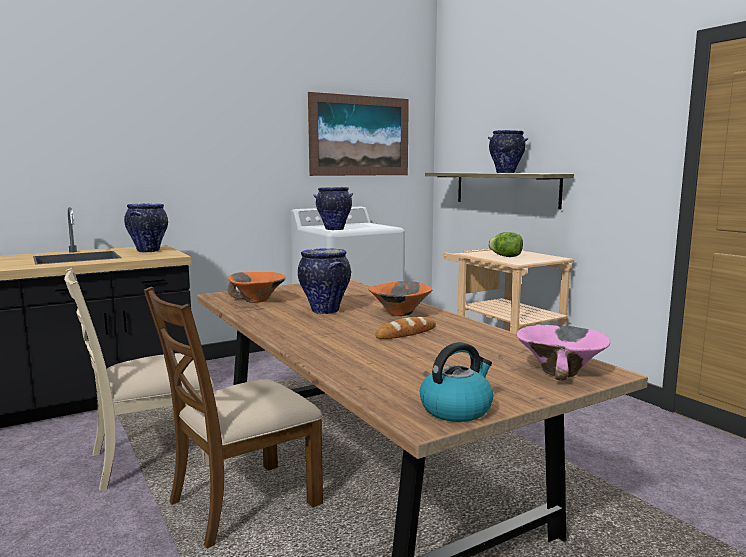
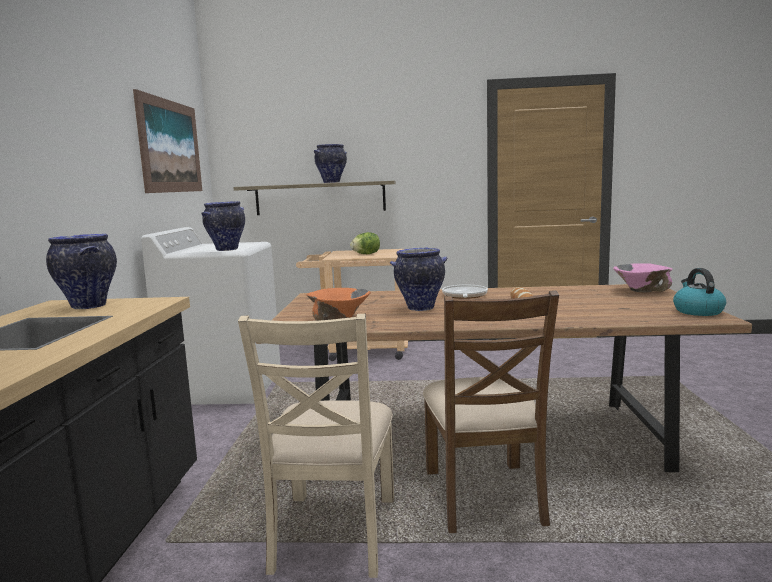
camera: 55 degrees left, 0 degrees up
(399, 314) = (464, 296): orange bowl -> frying pan

